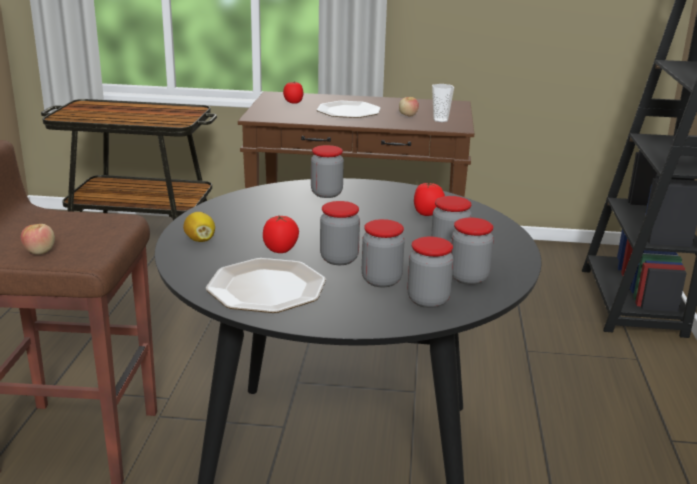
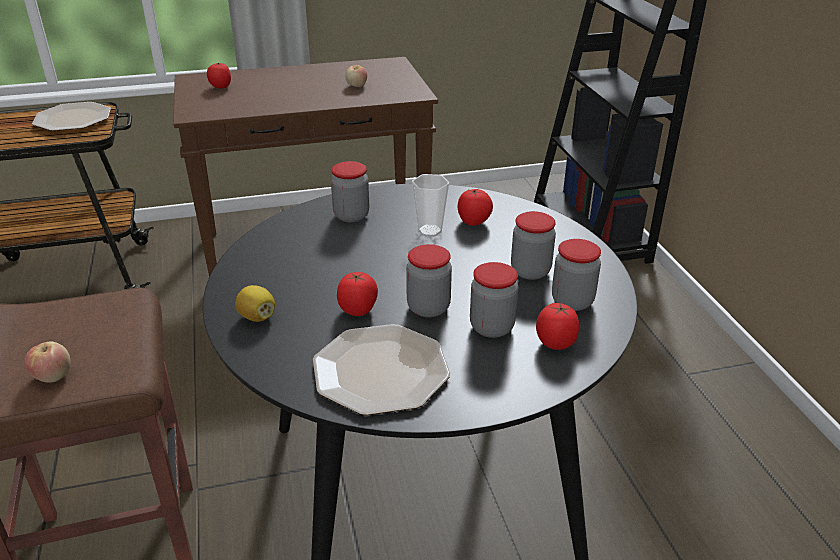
camera: 20 degrees left, 10 degrees up
(349, 111) = (291, 90): plate -> plate (74, 118)
(428, 300) = (555, 343): jar -> tomato
(440, 120) = (393, 87): cup -> cup (430, 231)

